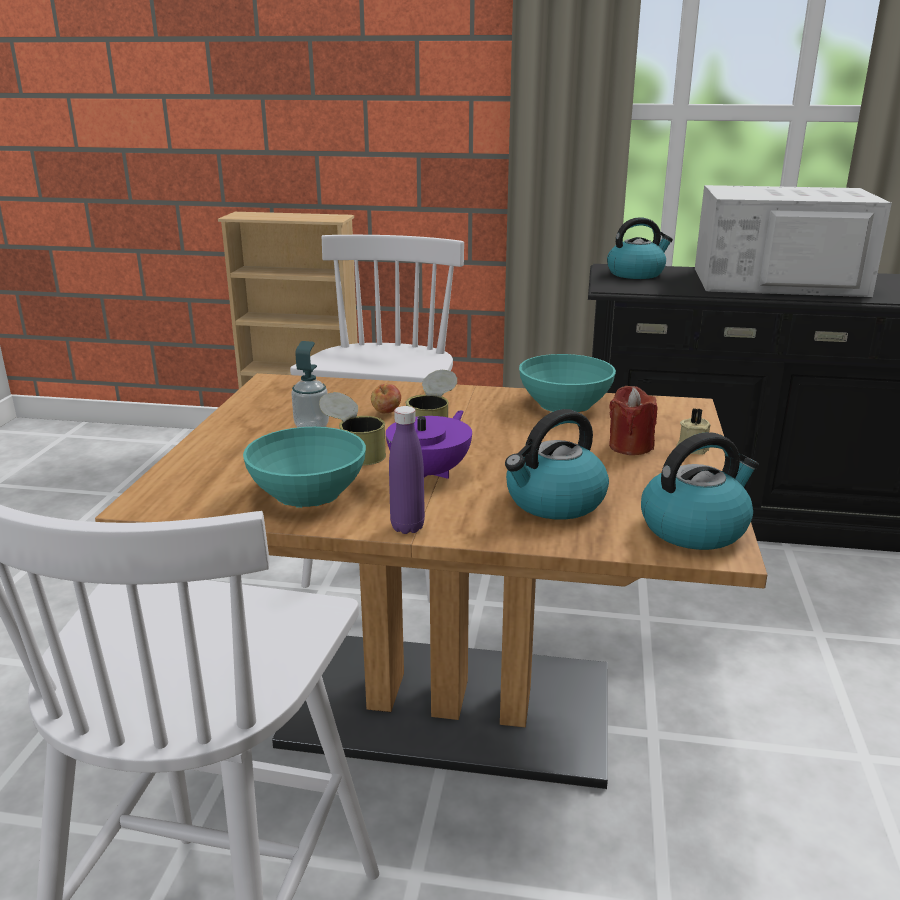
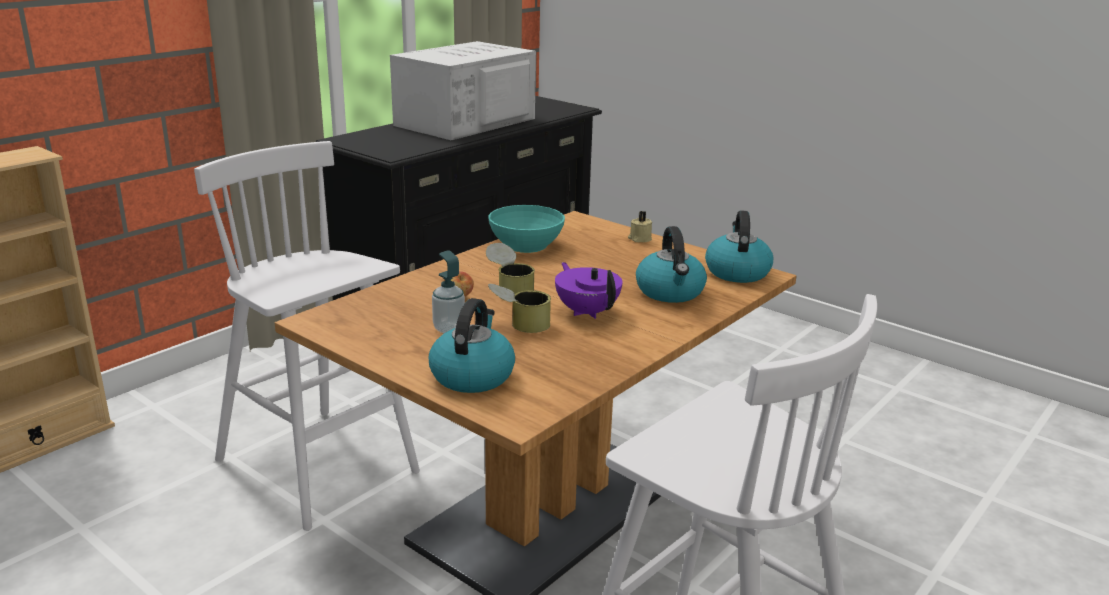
camera: 60 degrees left, 0 degrees up
(309, 492) = (572, 355): turquoise bowl -> none
(407, 527) = (661, 339): purple bottle -> none
(630, 446) = (618, 251): red candle -> none
(636, 273) = (372, 140): kettle -> kettle (472, 375)

